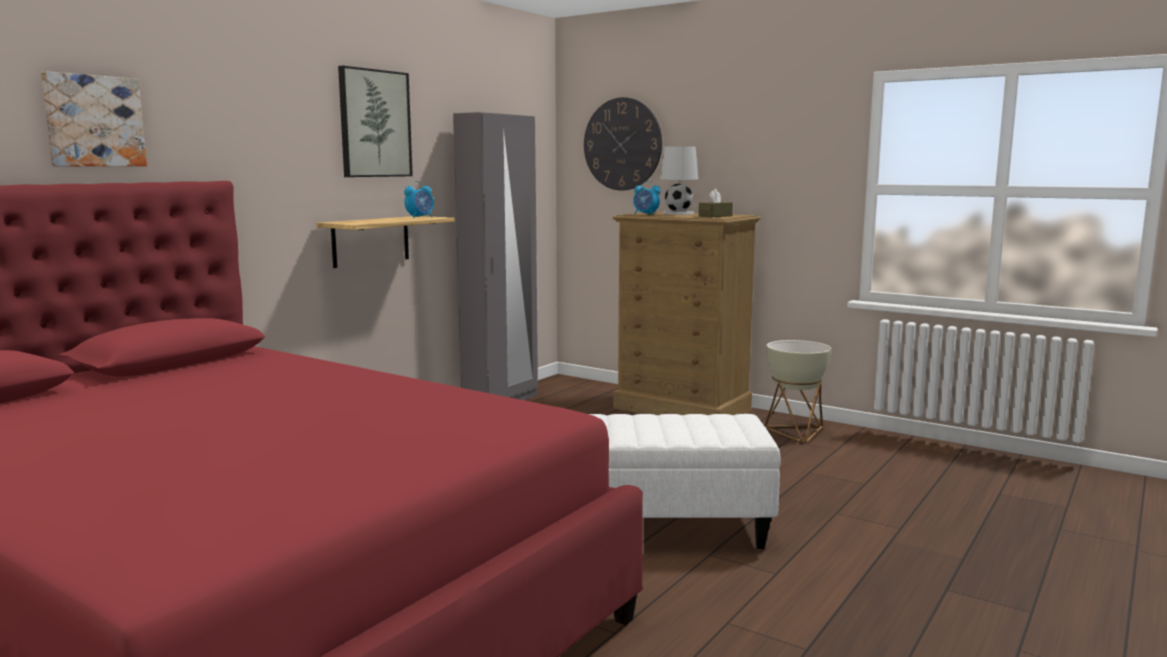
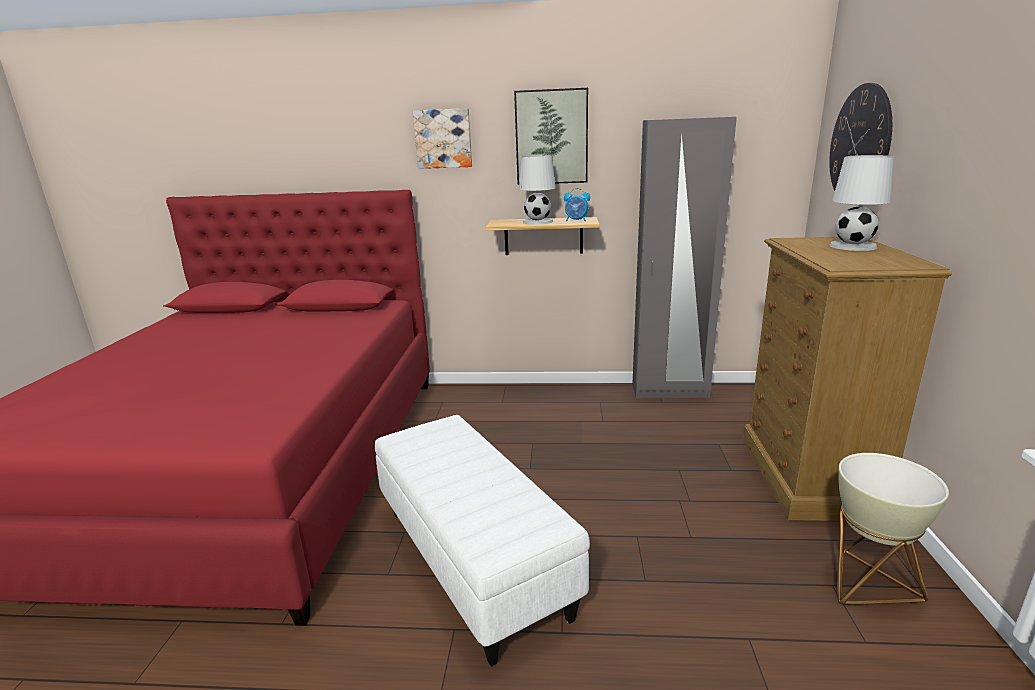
camera: 60 degrees right, 10 degrees up
(93, 121) = (330, 153): picture -> picture (443, 138)
(387, 220) = (538, 222): none -> white table lamp
(646, 214) = (800, 242): alarm clock -> none
(715, 216) = (859, 261): brown tissue box -> none

